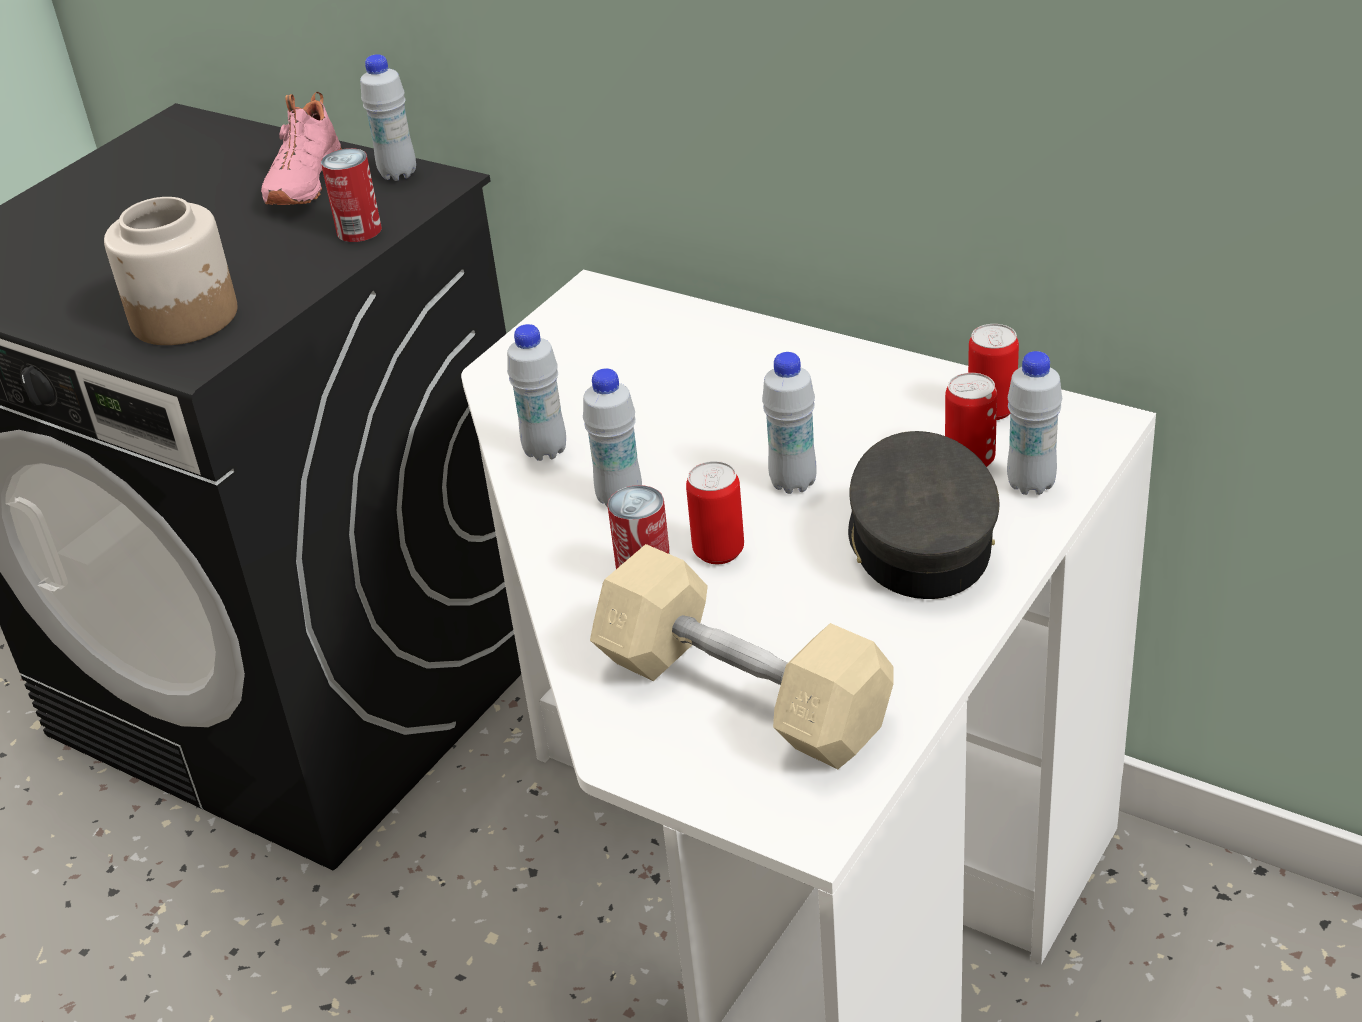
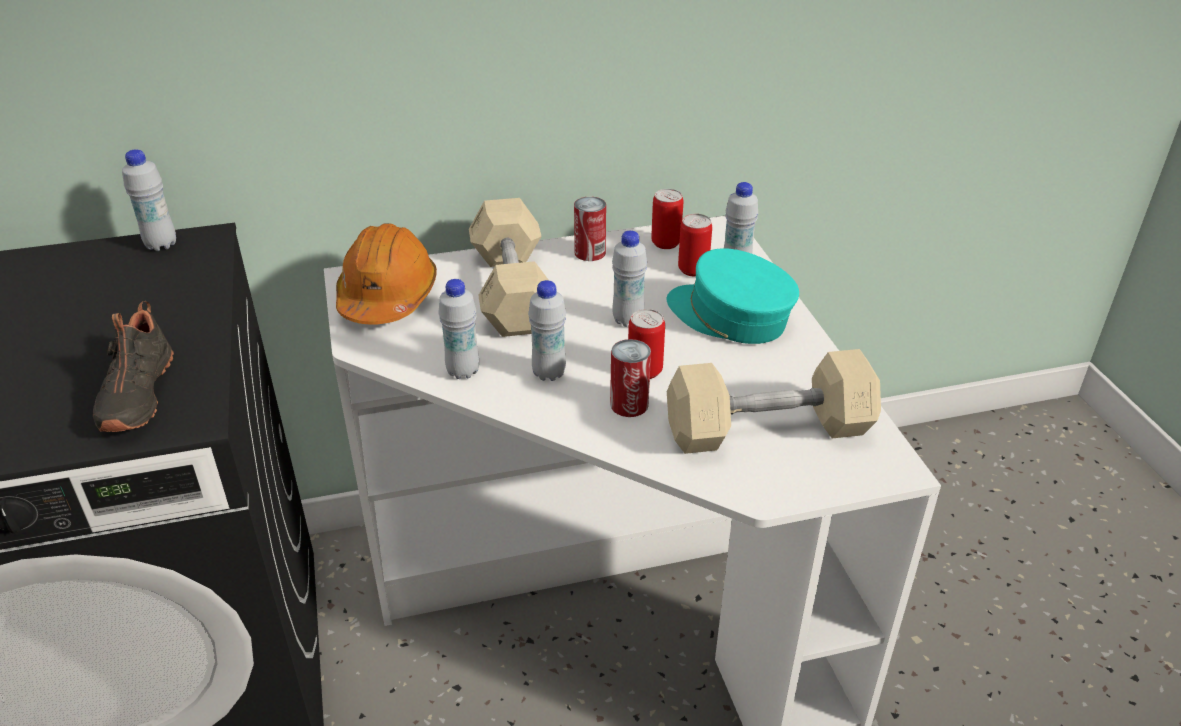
camera: 50 degrees left, 0 degrees up
(186, 317) = (134, 394): jar -> black shoe
(301, 181) = (83, 276): pink shoe -> none
(359, 230) = (190, 287): can -> can (590, 253)
(594, 330) = (387, 296): none -> orange hard hat
(724, 385) = (512, 291): none -> beige dumbbell
(918, 542) = (730, 316): grey cap -> turquoise cap

